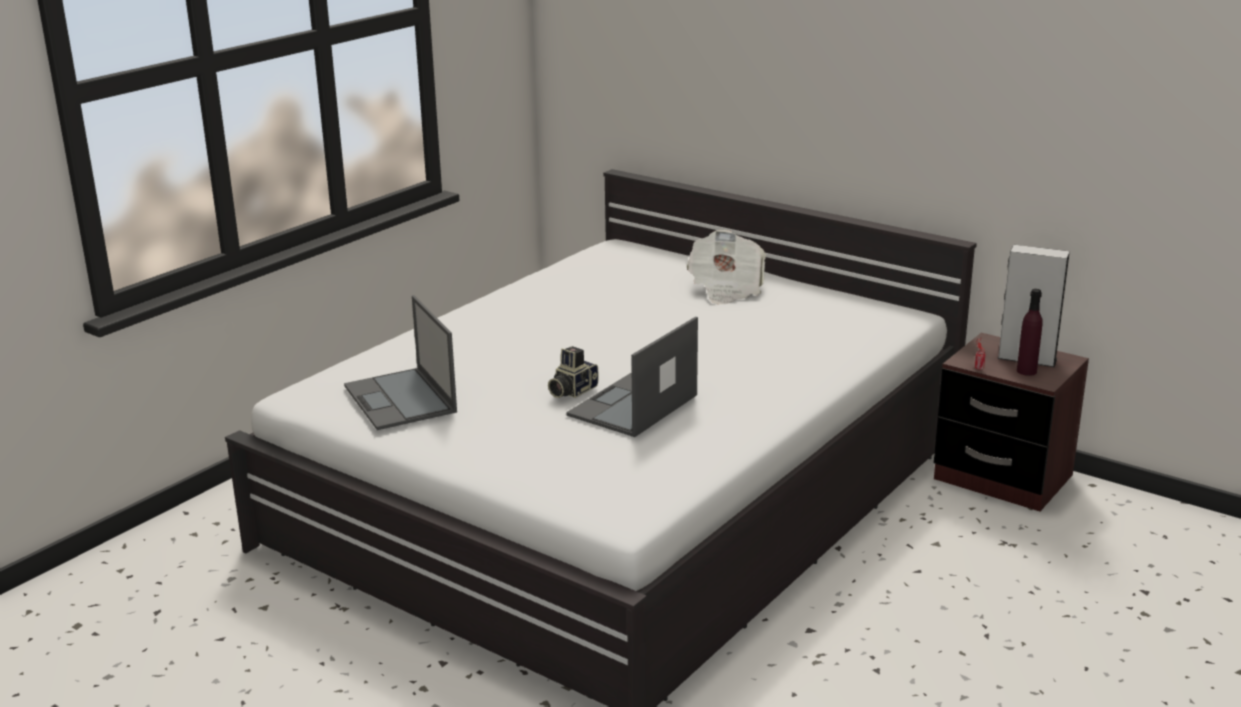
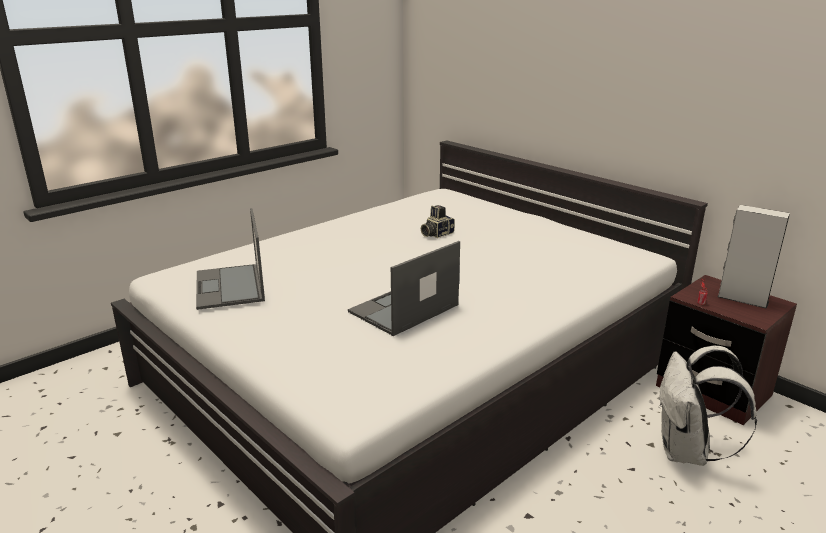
camera: 10 degrees right, 0 degrees up
(571, 391) = (361, 292): camera -> camera (436, 234)
(726, 289) = (509, 226): newspaper -> none
(978, 547) = (687, 452): none -> white backpack
(1026, 371) = (742, 310): purple bottle -> none

